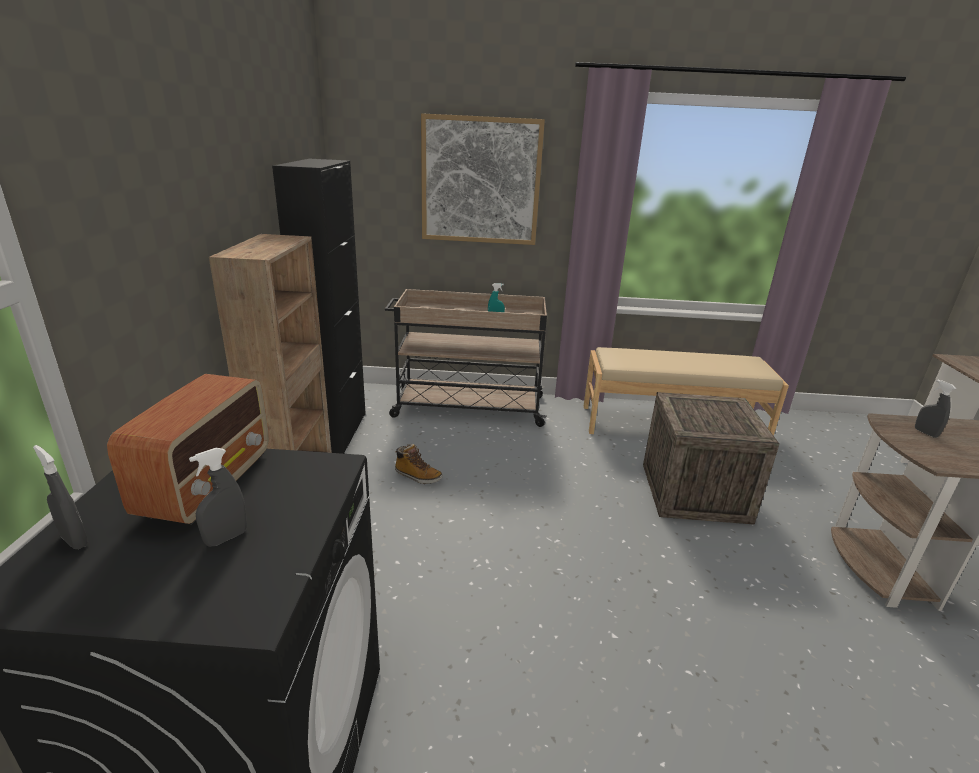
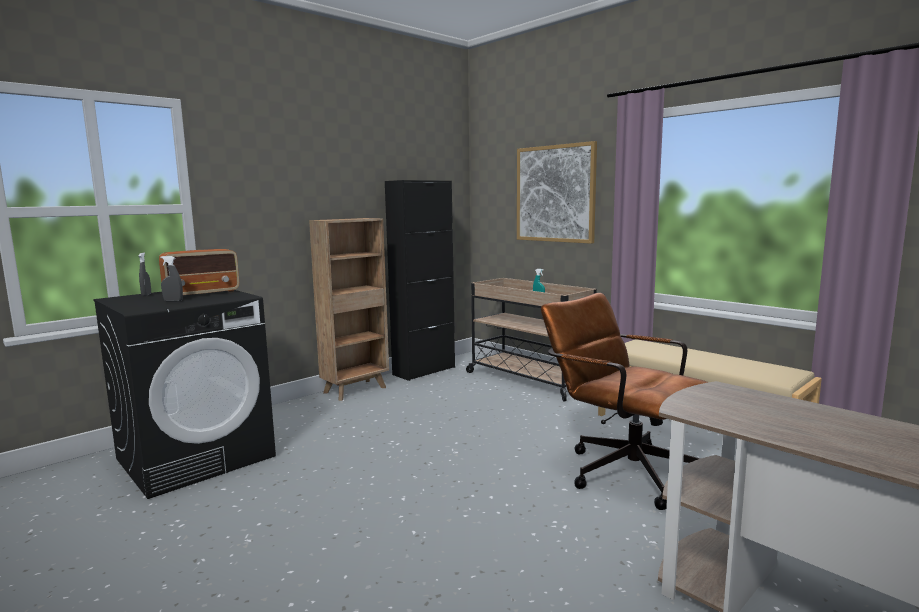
camera: 45 degrees right, 15 degrees down
(417, 476) = (430, 400): boot -> none
(694, 492) = (621, 469): crate -> brown office chair
(925, 433) = (739, 399): grey spray bottle -> none

